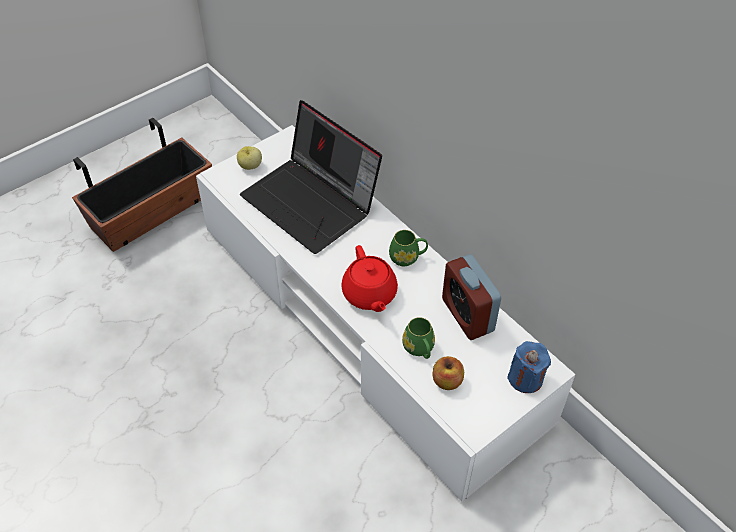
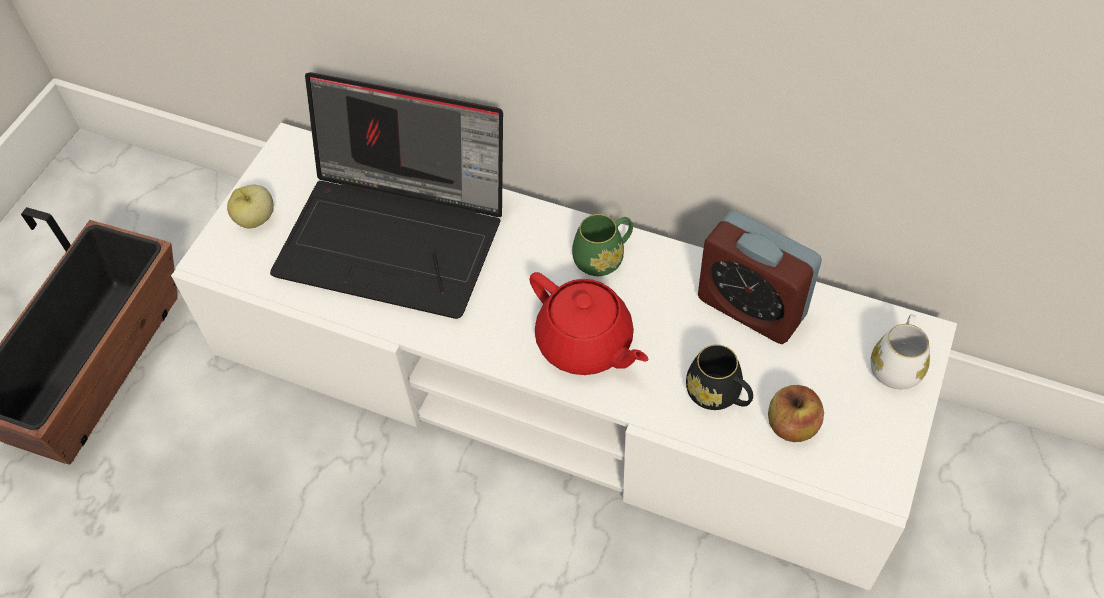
camera: 25 degrees left, 5 degrees up
(419, 349) = (719, 395): green mug -> black mug
(525, 378) = (897, 364): blue candle -> white mug

